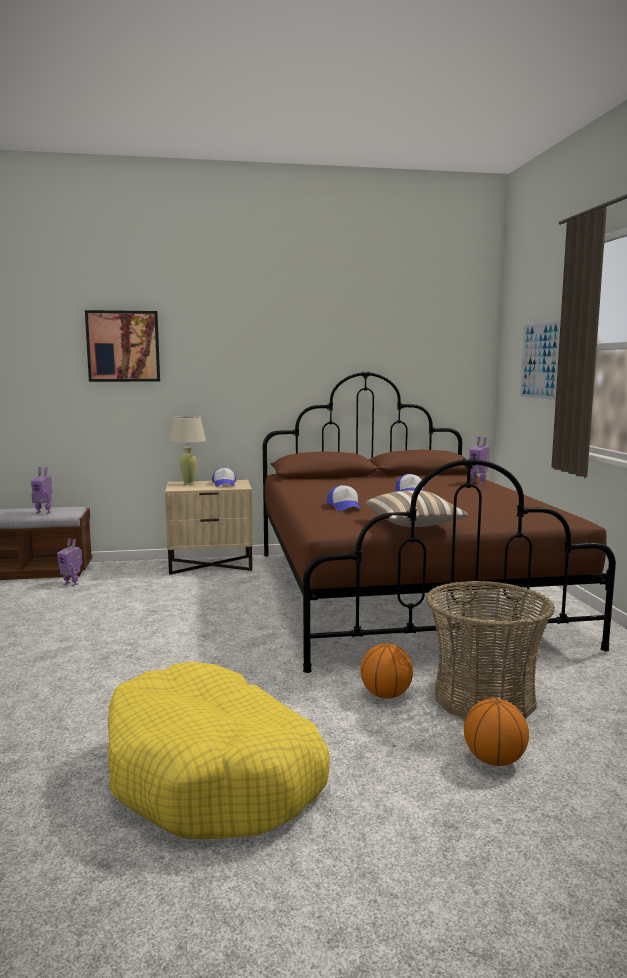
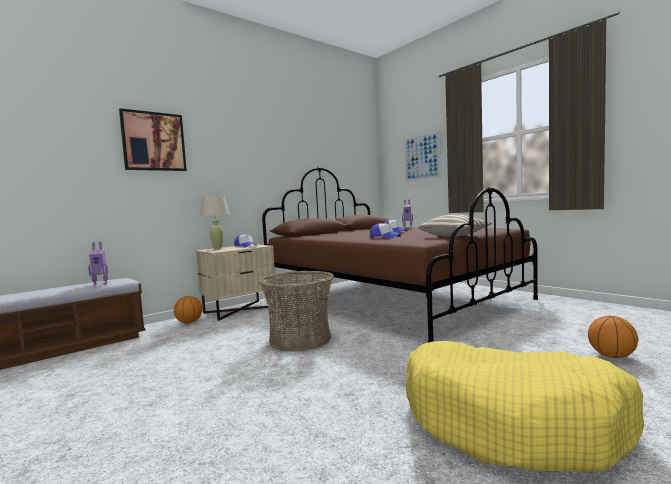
camera: 30 degrees left, 5 degrees down
(72, 584) = (141, 343): toy robot -> none
(386, 695) = (495, 344): basketball -> basketball (189, 322)
(484, 698) = (539, 331): basket -> basket (300, 339)

